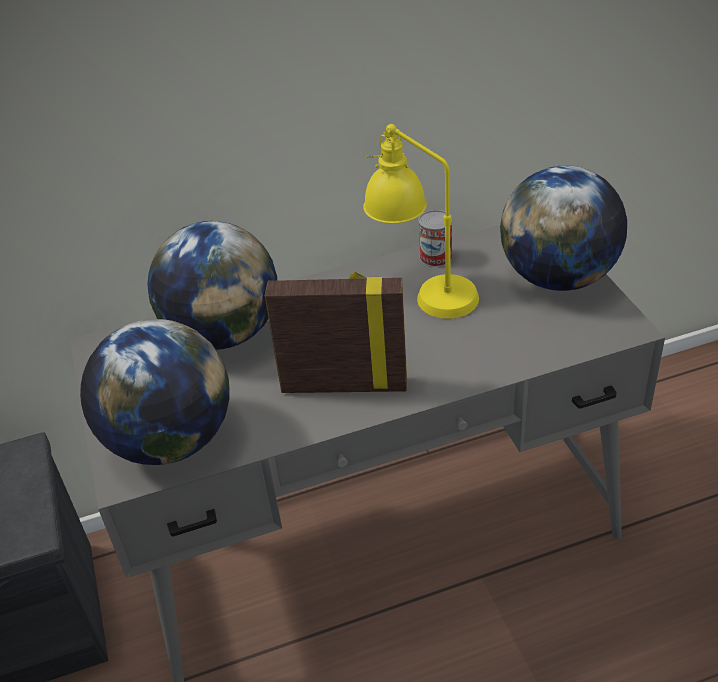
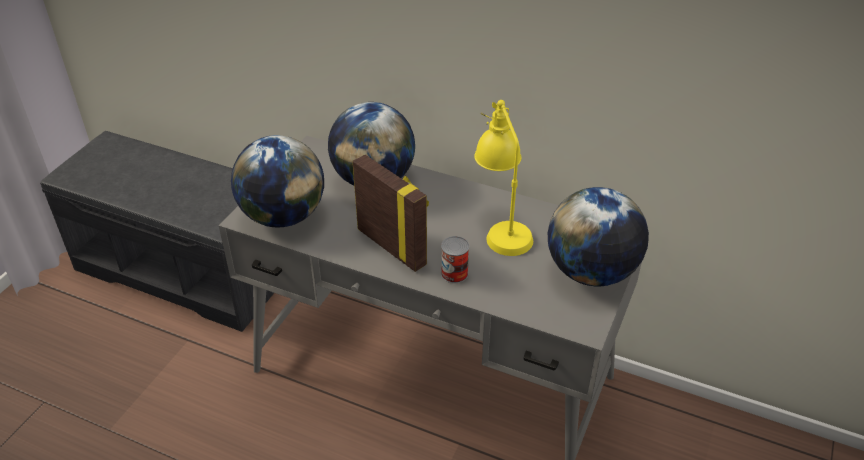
camera: 40 degrees right, 0 degrees up
(436, 257) = (538, 212): can -> can (454, 273)

